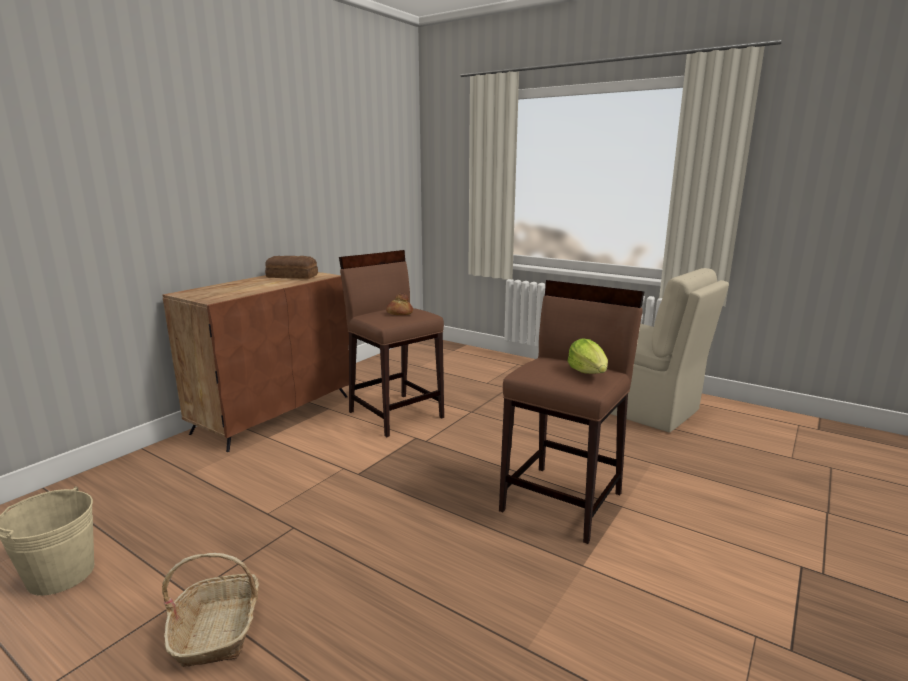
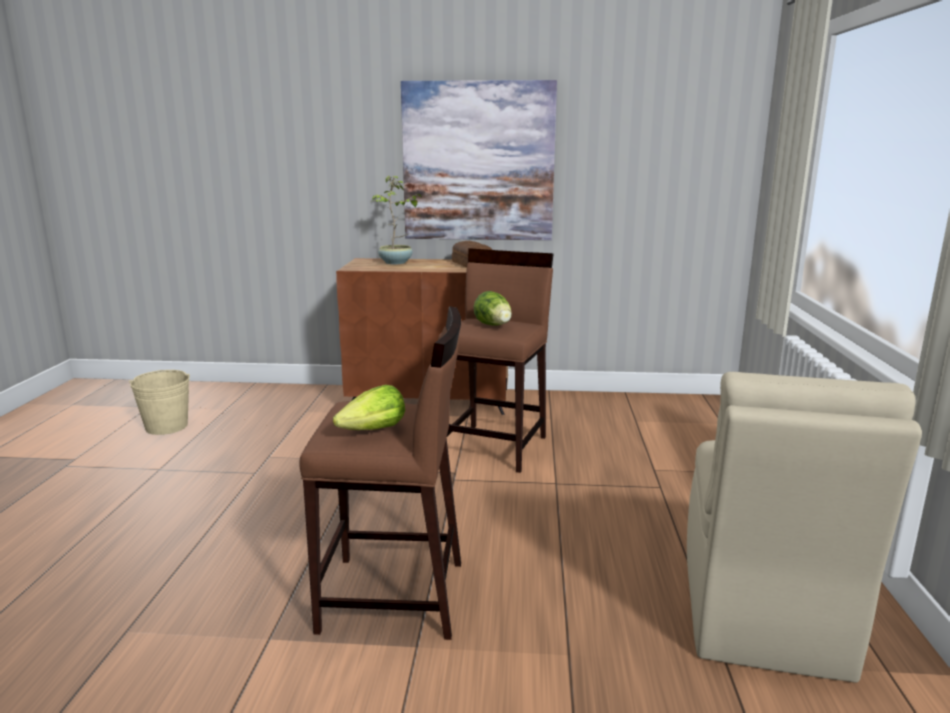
camera: 60 degrees right, 0 degrees up
(218, 629) = (125, 492): basket -> none
(226, 288) = (396, 263): none -> potted plant
(263, 182) = (478, 162): none -> picture
(399, 313) = (494, 326): bread -> lettuce

